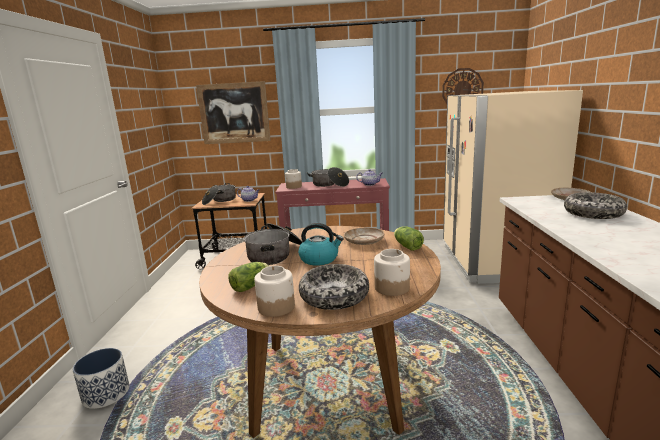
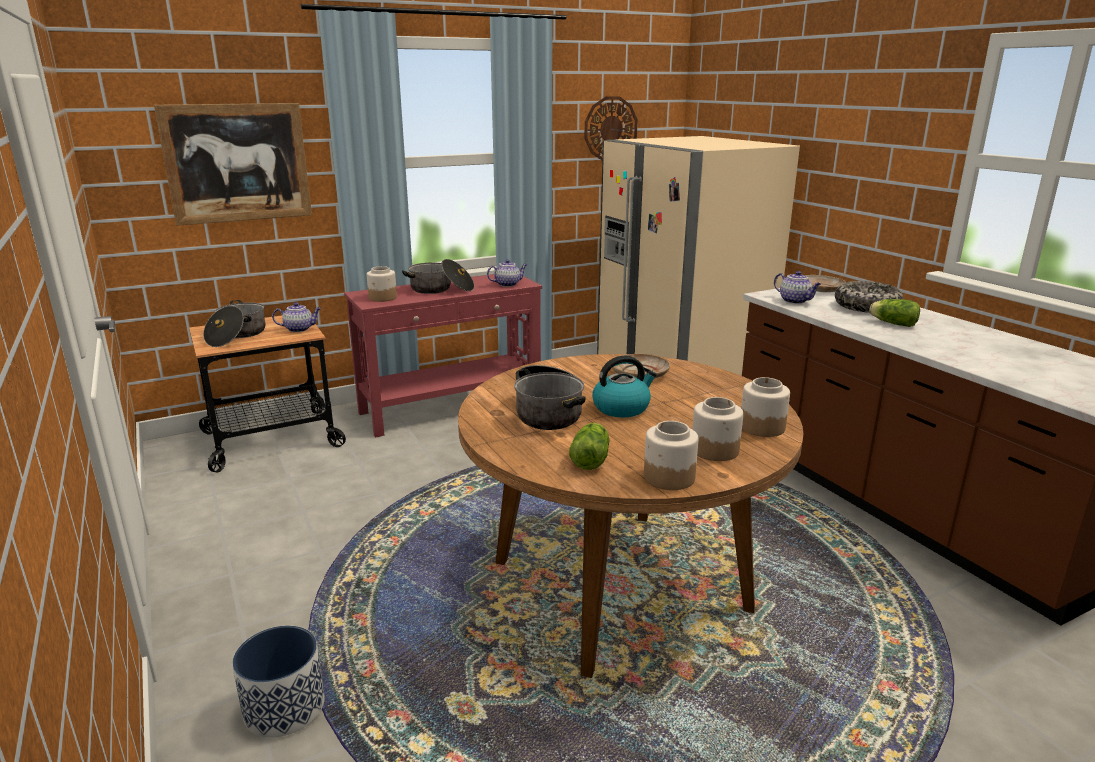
camera: 30 degrees left, 5 degrees up
(334, 296) = (715, 450): bowl -> jar
(407, 246) = (702, 373): lettuce -> lettuce (892, 323)
(534, 205) = (795, 301): none -> teapot

